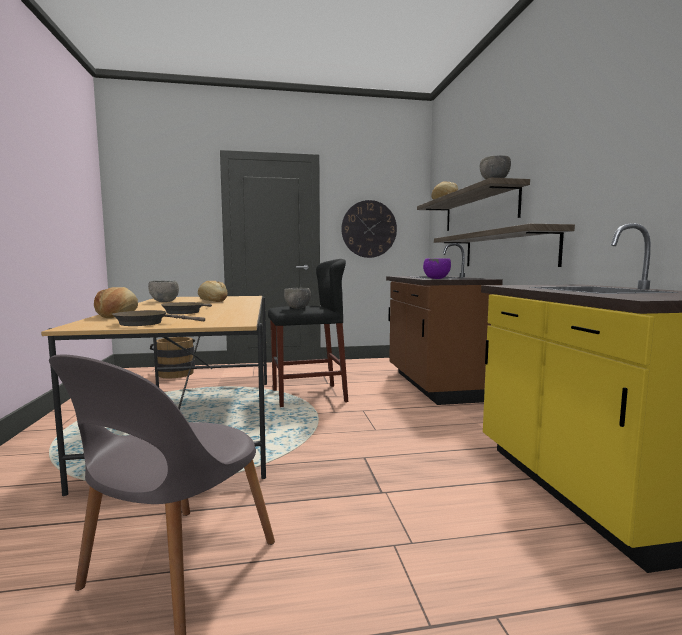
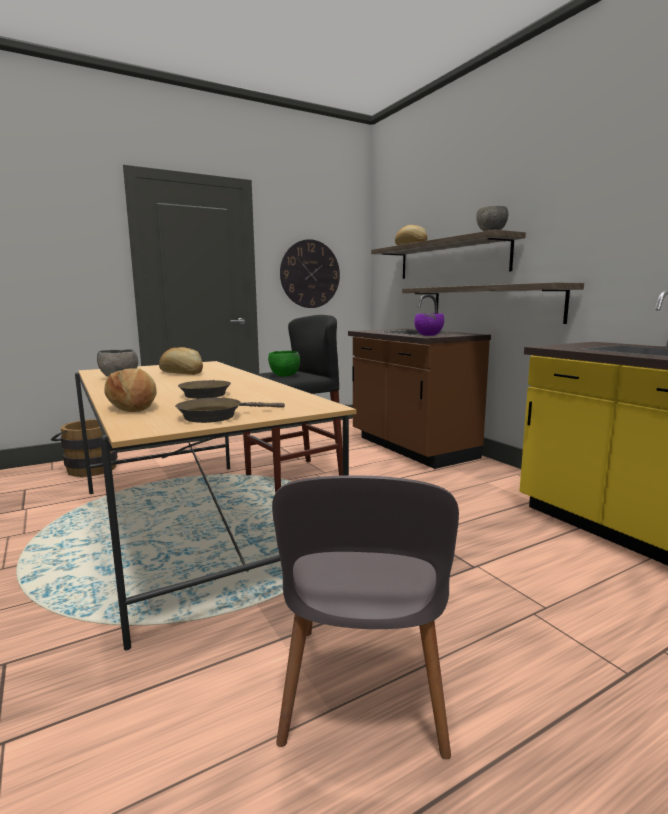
camera: 20 degrees left, 5 degrees up
(297, 308) = (284, 376): grey bowl -> green bowl

